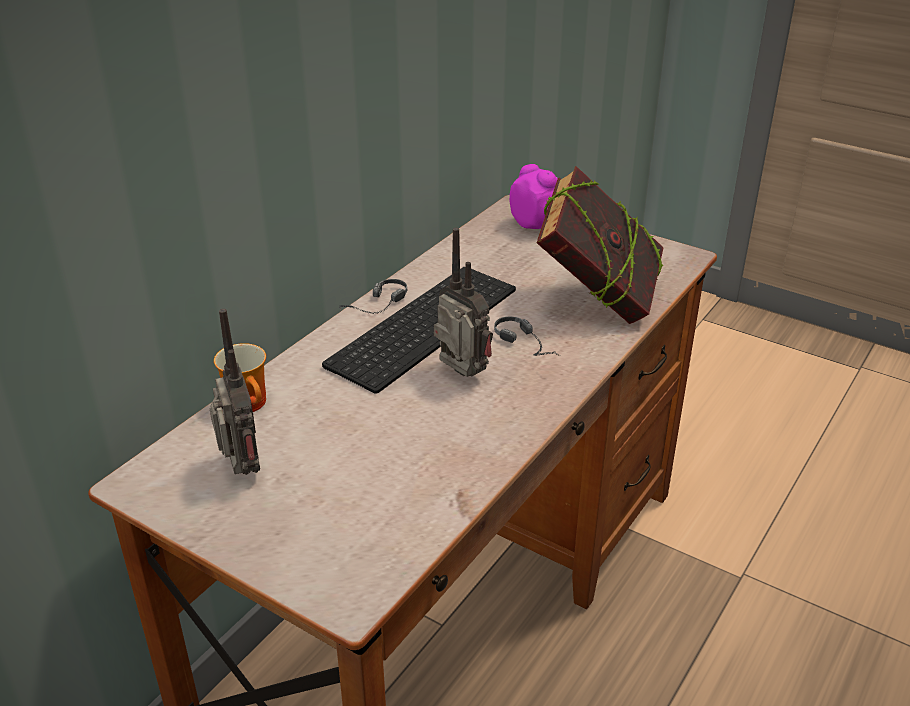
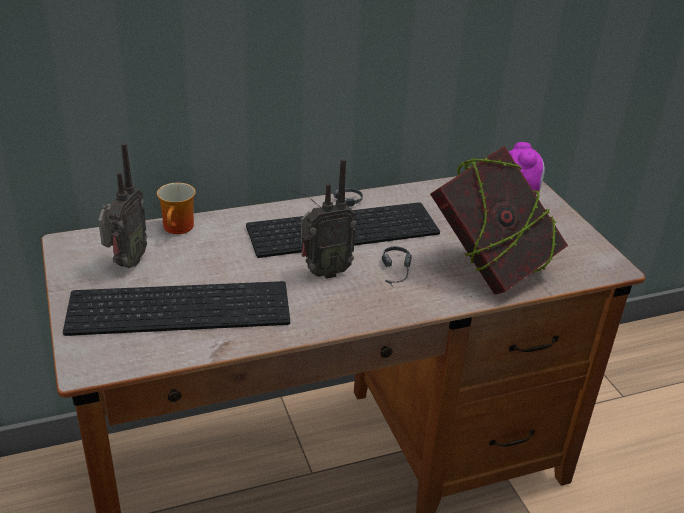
camera: 35 degrees right, 0 degrees up
(366, 482) = (182, 306): none -> keyboard
(460, 376) = (324, 272): radio -> radio turned 75 degrees clockwise

